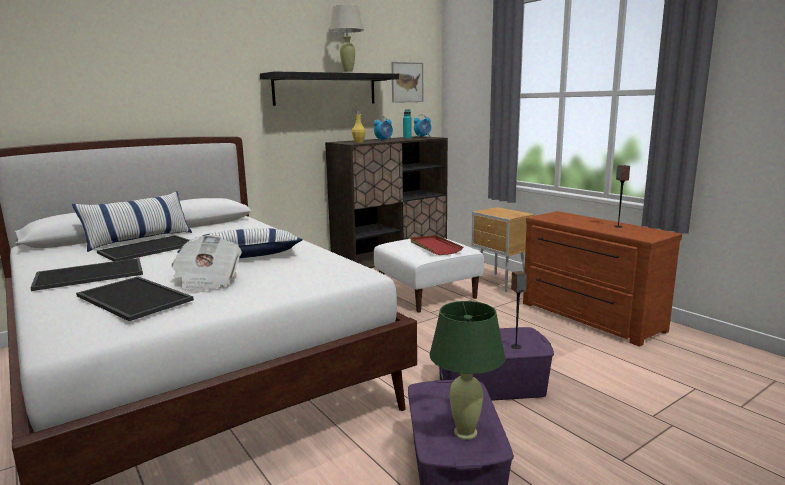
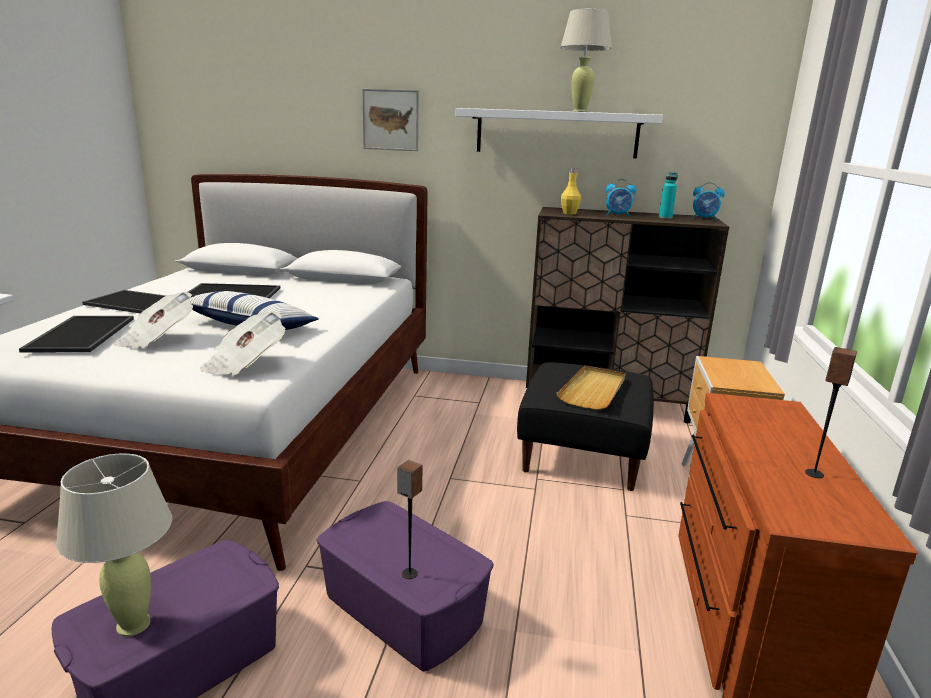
camera: 45 degrees right, 5 degrees up
(138, 240) = (259, 282): pillow -> none
(323, 269) = (244, 364): none -> newspaper
(325, 89) = (556, 133): black shelf -> white shelf
(407, 82) = (707, 128): picture -> picture (390, 120)
(428, 294) = (583, 454): white ottoman -> black ottoman
(434, 247) = (593, 390): red tray -> beige tray
(465, 432) = (133, 624): green table lamp -> beige table lamp

